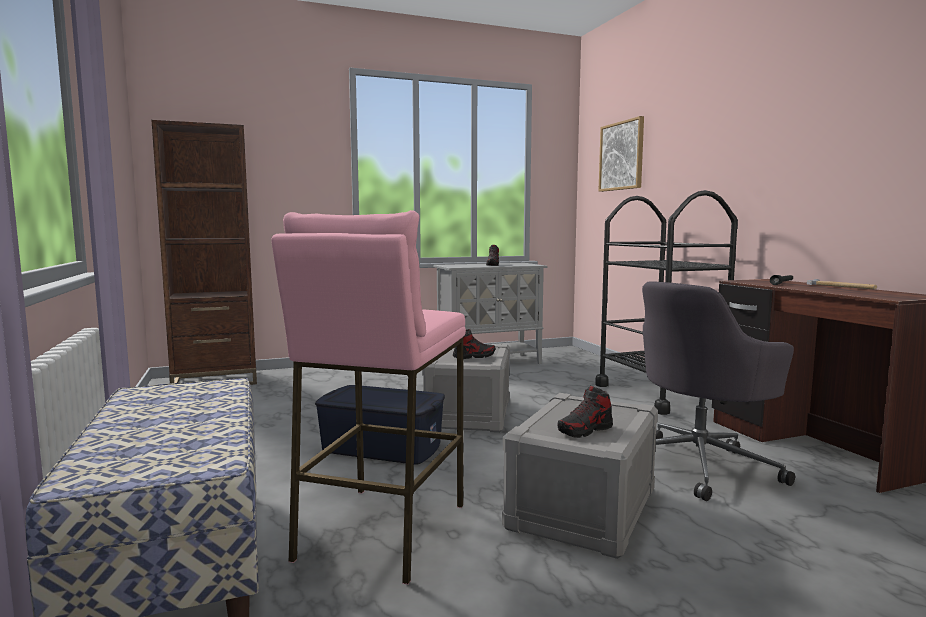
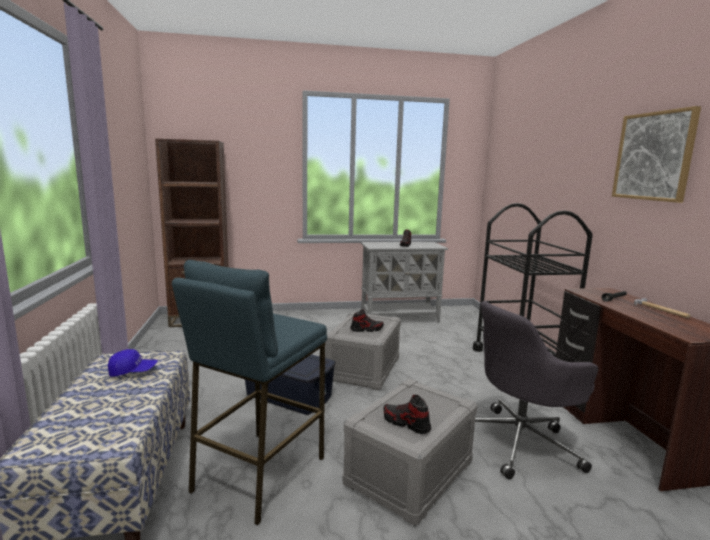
camera: 10 degrees right, 5 degrees up
(185, 400) = (133, 371): none -> blue cap
(380, 531) = (258, 474): pink stool -> blue stool
(585, 430) = (406, 423): shoe -> shoe turned 60 degrees clockwise
(621, 156) = (516, 162): picture -> picture (654, 156)

